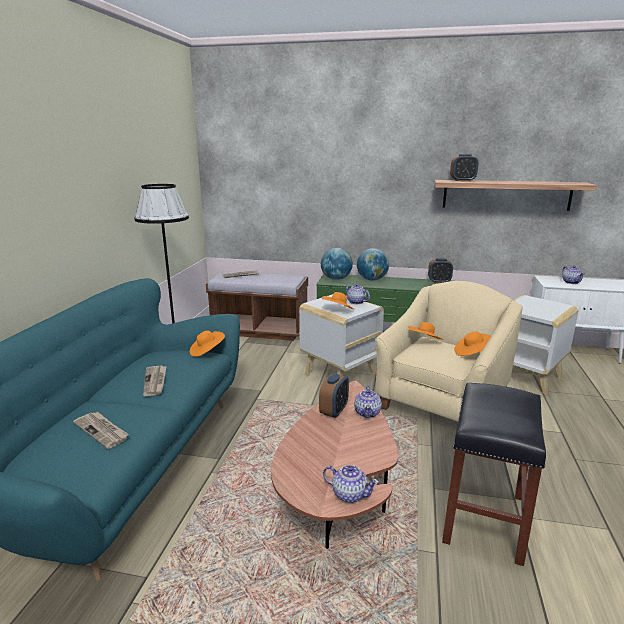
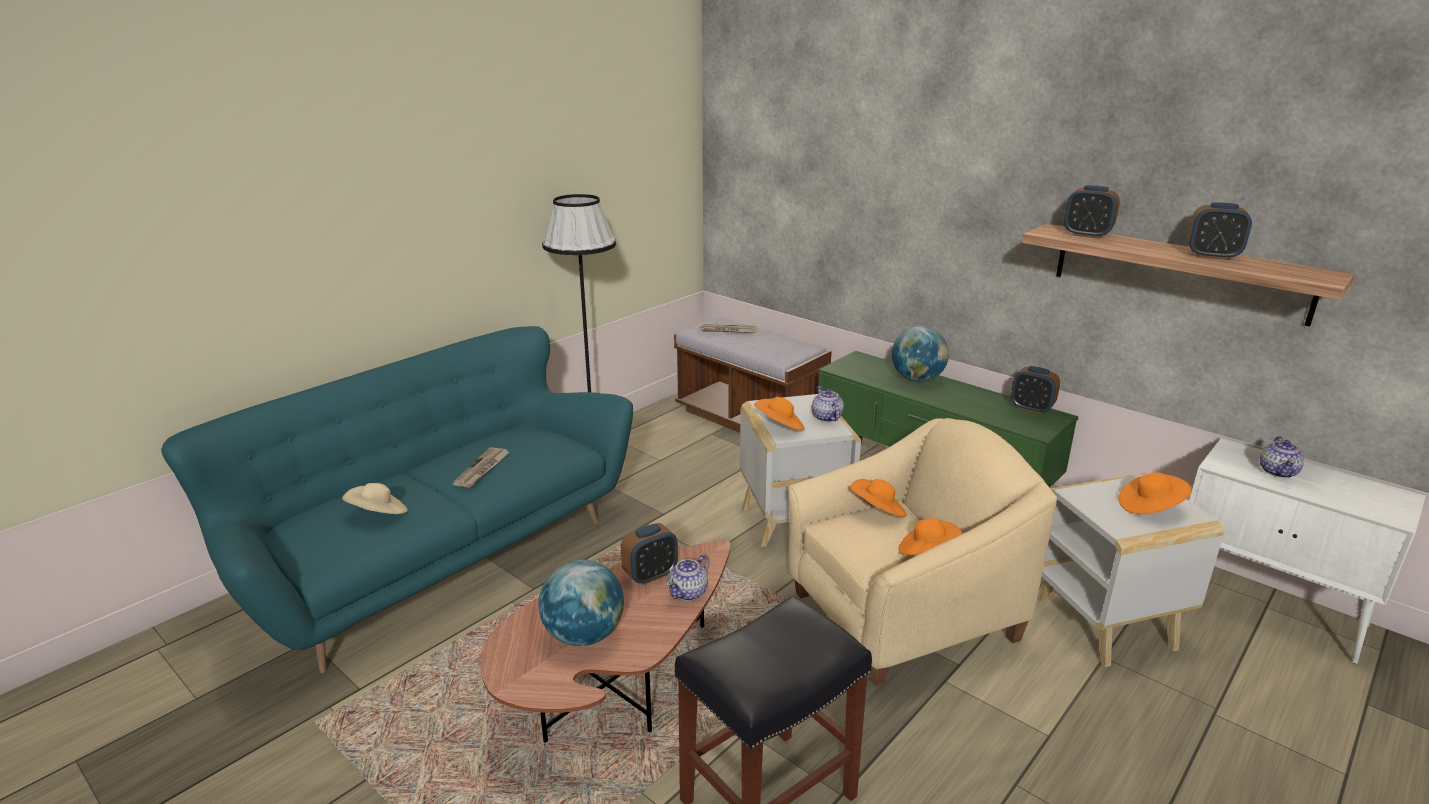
camera: 30 degrees right, 5 degrees up
(102, 431) = (379, 514): newspaper -> beige hat
(207, 351) = (577, 443): orange hat -> orange hat (1149, 507)
(336, 279) = (860, 366): globe -> globe (584, 635)
(349, 494) = (548, 683): teapot -> none
(527, 182) = (1212, 256): none -> alarm clock

